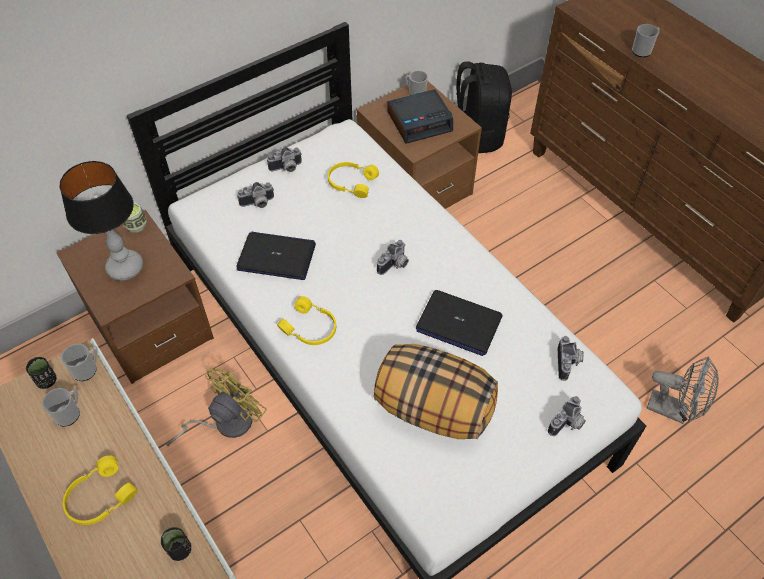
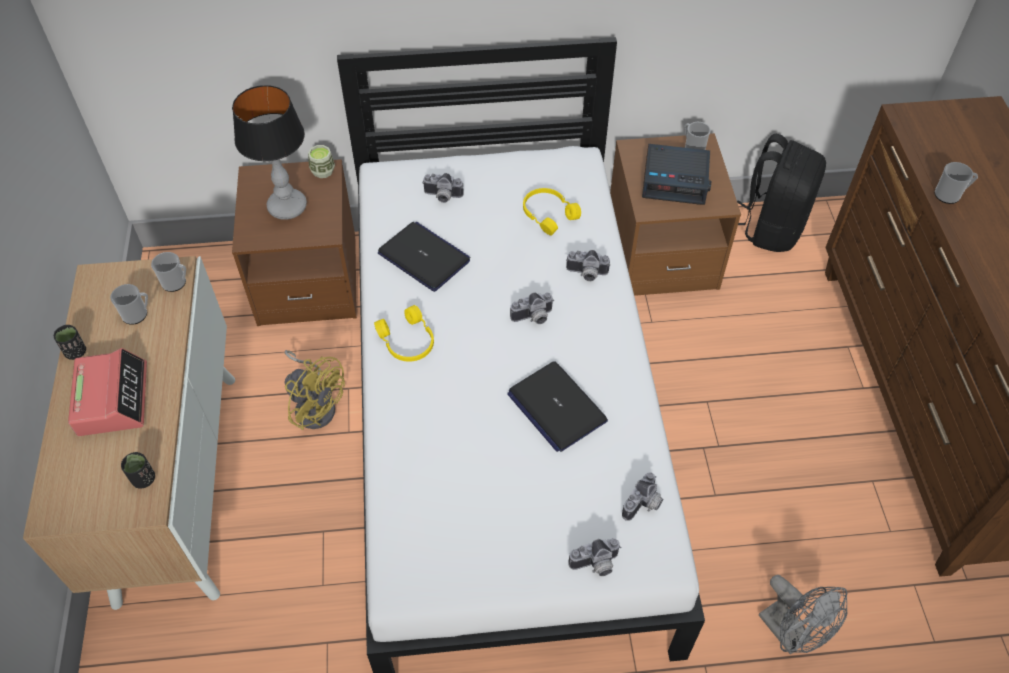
camera: 30 degrees right, 0 degrees up
(47, 381) = (139, 276): black cup -> black cup (76, 352)
(99, 497) = (112, 399): yellow headphones -> alarm clock
(225, 423) = (316, 404): yellow fan -> yellow fan turned 60 degrees clockwise
(286, 168) = (494, 173): camera -> camera (586, 274)
(432, 408) = (469, 478): pillow -> none

